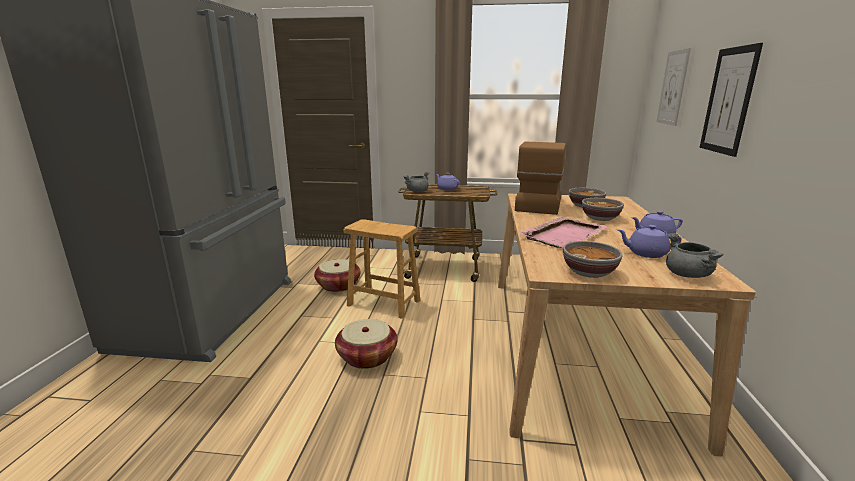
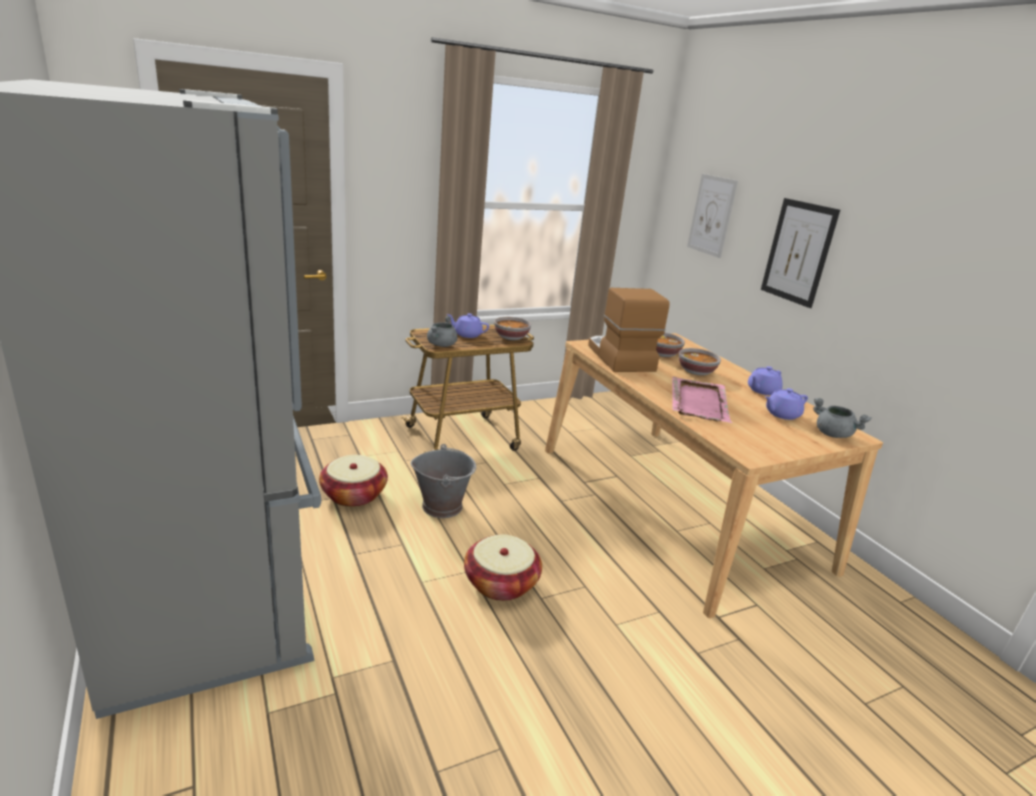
camera: 35 degrees left, 5 degrees up
(384, 303) = (442, 506): brown stool -> grey bucket
(589, 272) = (774, 447): bowl -> bowl (511, 337)

